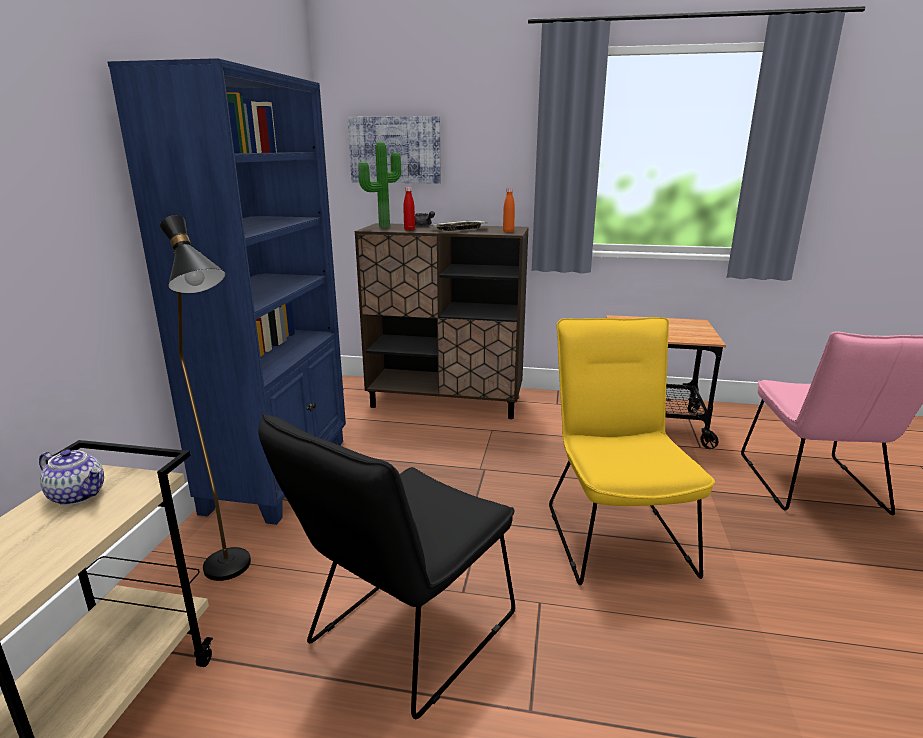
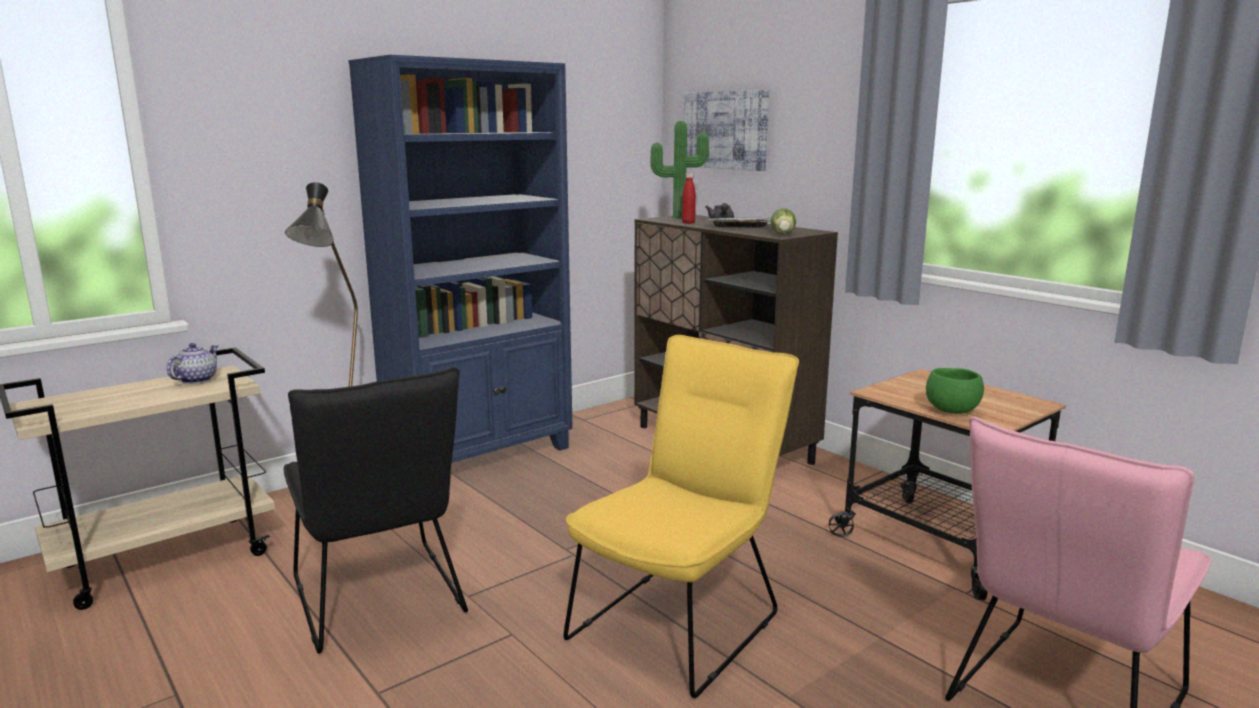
camera: 40 degrees right, 5 degrees down
(78, 495) = (196, 380): teapot -> teapot turned 135 degrees counterclockwise
(404, 637) = (380, 602): black chair -> black chair turned 105 degrees counterclockwise
(508, 231) = (783, 234): orange bottle -> lettuce
(678, 337) = (952, 411): none -> green bowl

